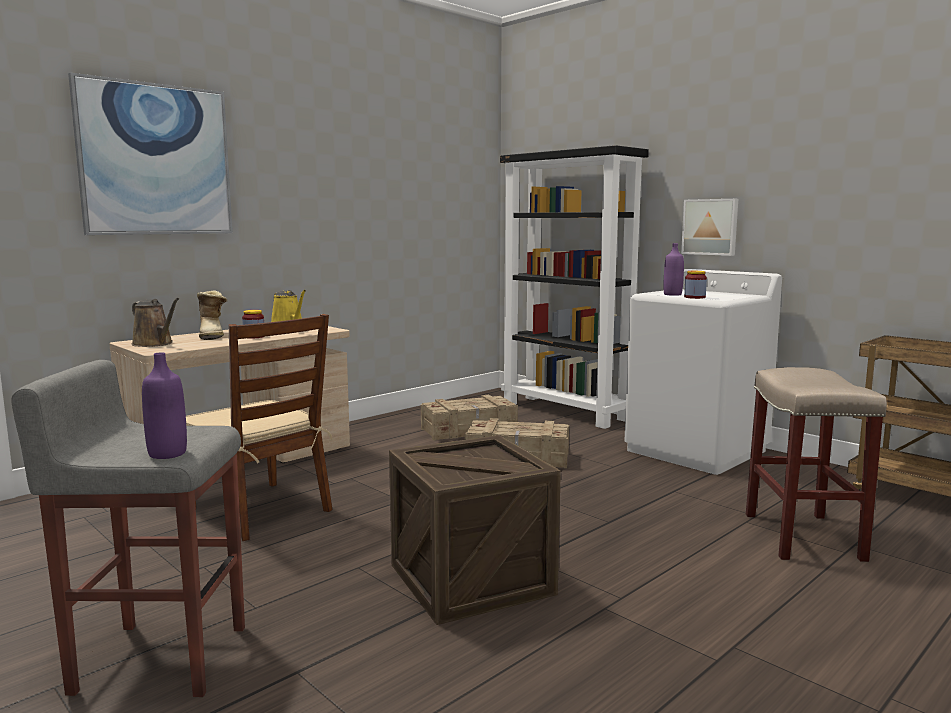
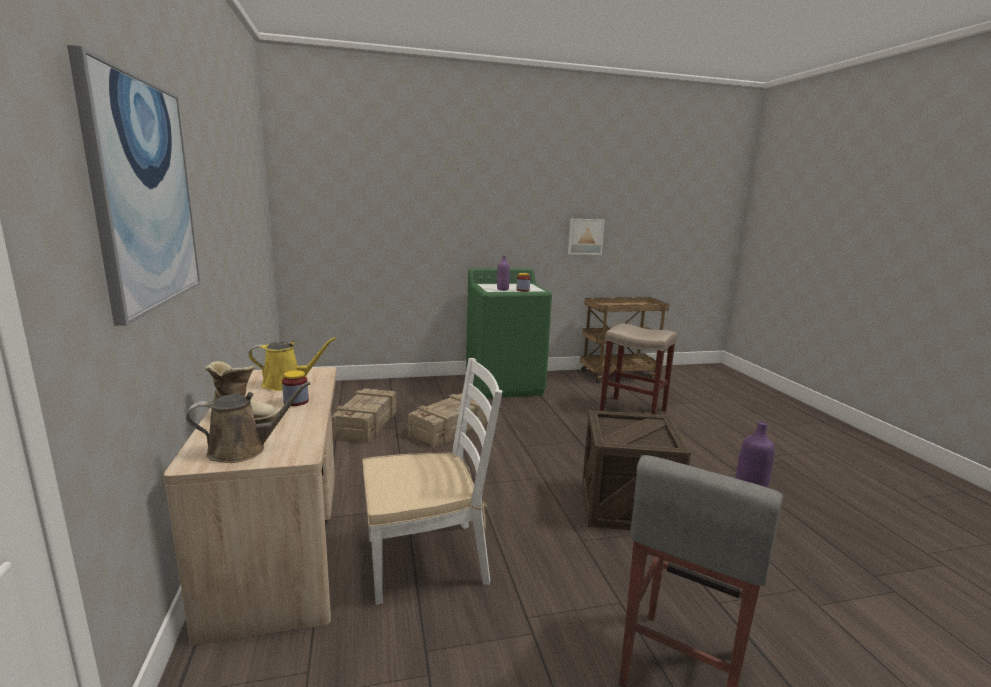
camera: 60 degrees left, 5 degrees up
(261, 510) = (428, 560): brown chair -> white chair
(566, 411) = (383, 385): black bookcase -> none
(697, 451) = (504, 385): white washing machine -> green washing machine
(710, 227) = (481, 239): picture -> picture (585, 236)

